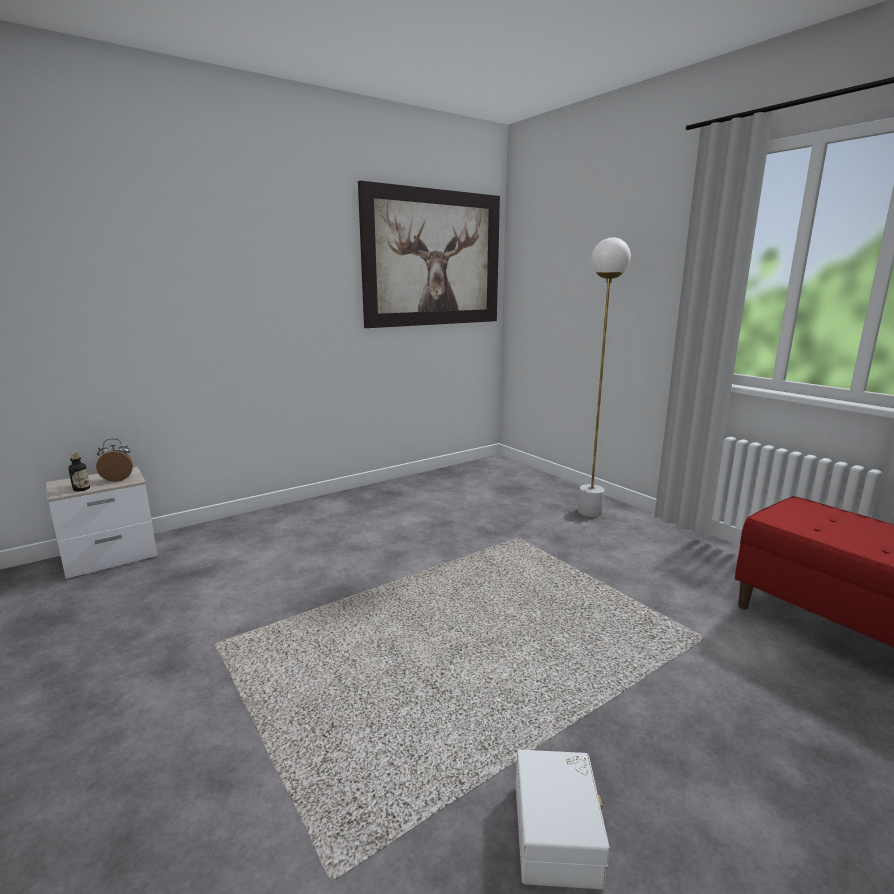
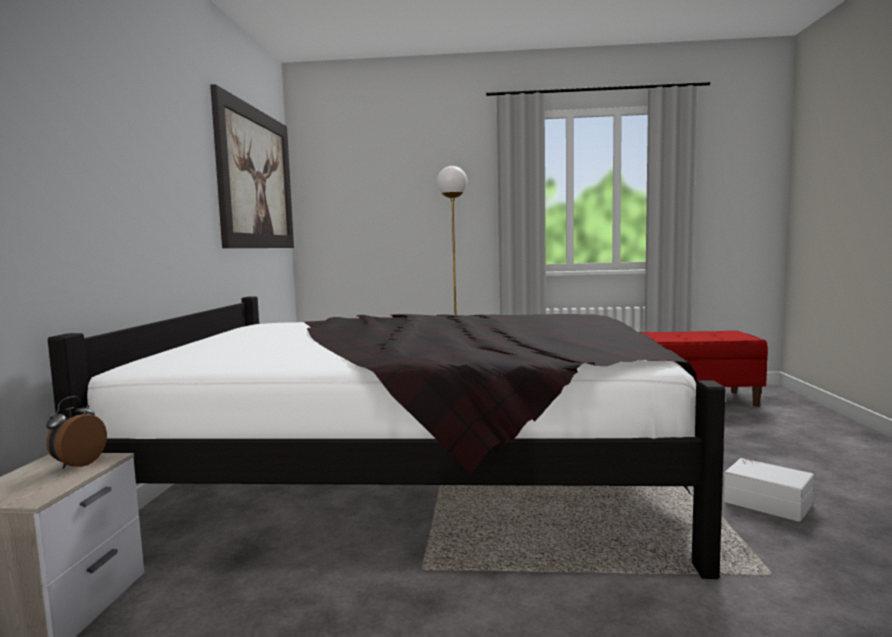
camera: 50 degrees left, 10 degrees down
(81, 489) = (56, 485): bottle -> none
(374, 574) = (417, 477): none -> black bed

